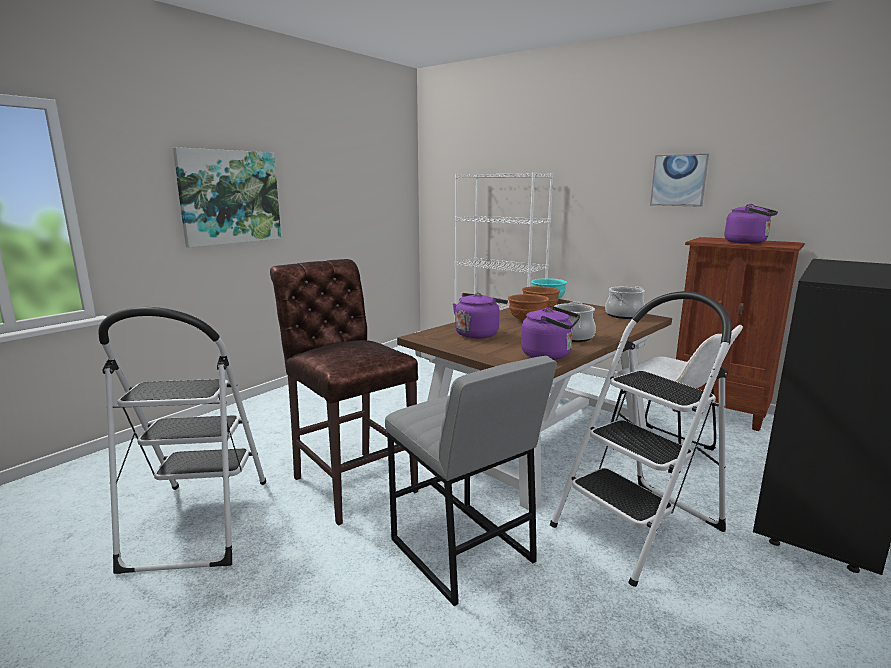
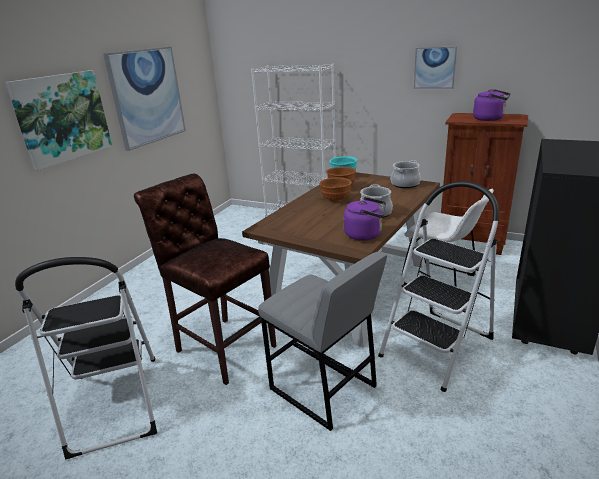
camera: 10 degrees left, 10 degrees up
(333, 193) = (147, 96): none -> picture
(478, 334) = (304, 219): purple kettle -> none

